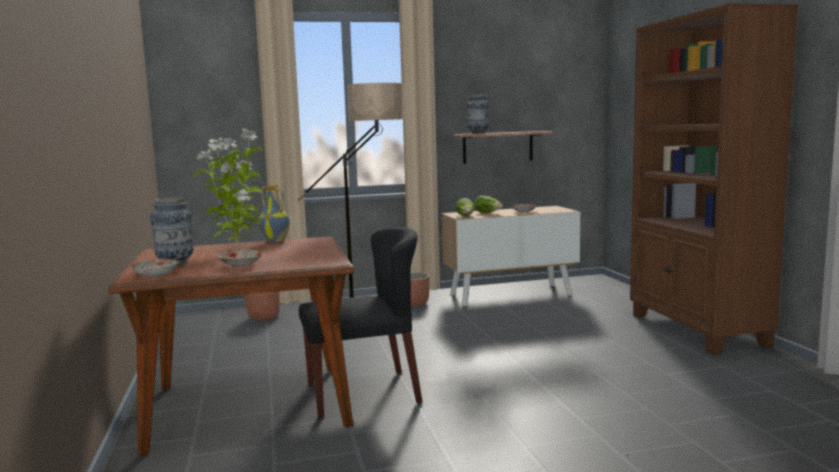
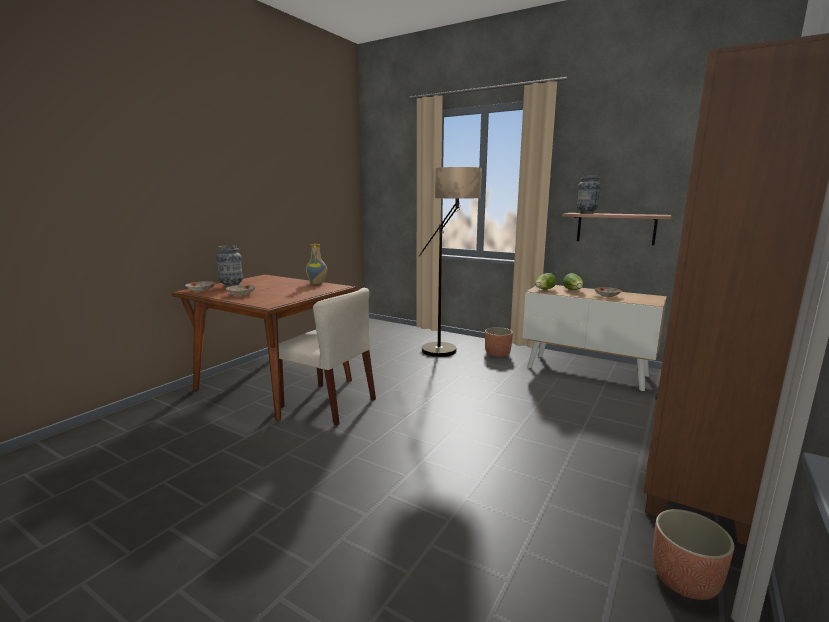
camera: 45 degrees right, 5 degrees up
(237, 249) = (284, 284): potted plant -> none
(264, 317) = (396, 334): planter -> planter (685, 579)
(364, 393) = (329, 403): black chair -> beige chair

